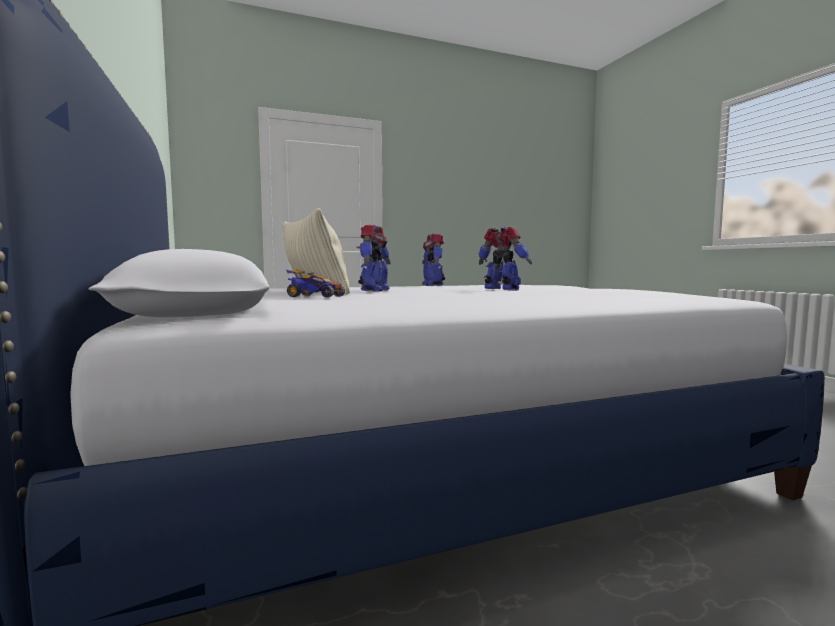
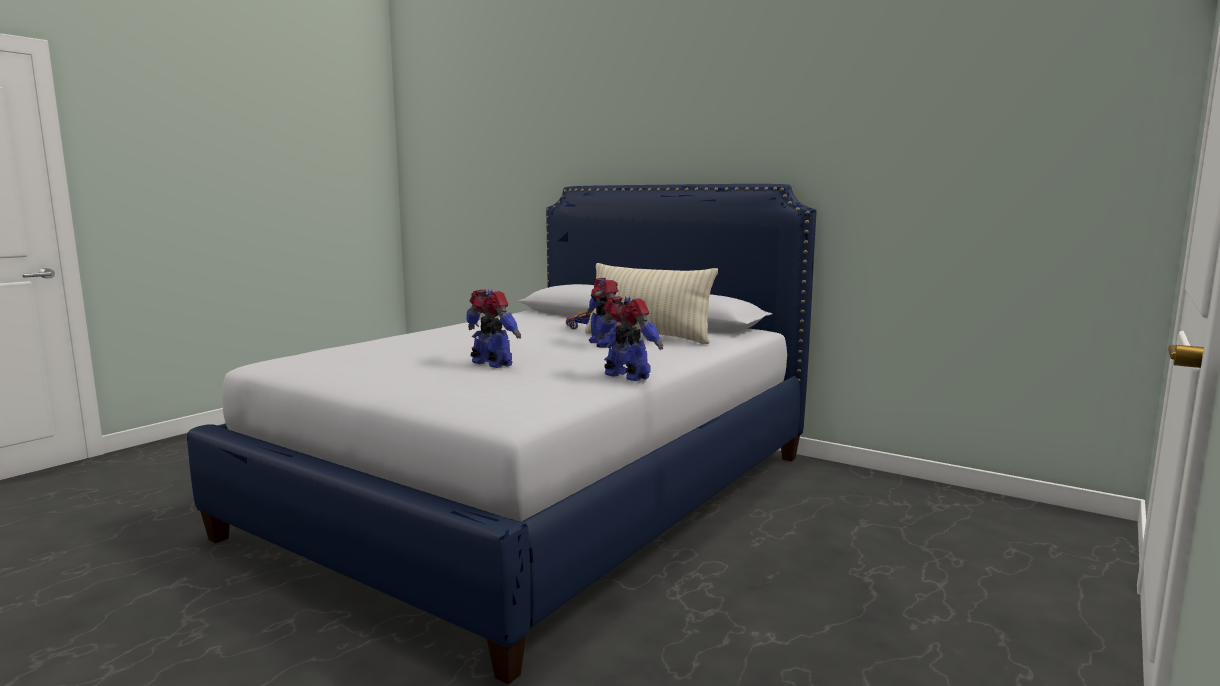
camera: 145 degrees right, 5 degrees up
(501, 289) = (491, 364): toy robot -> toy robot turned 150 degrees counterclockwise

